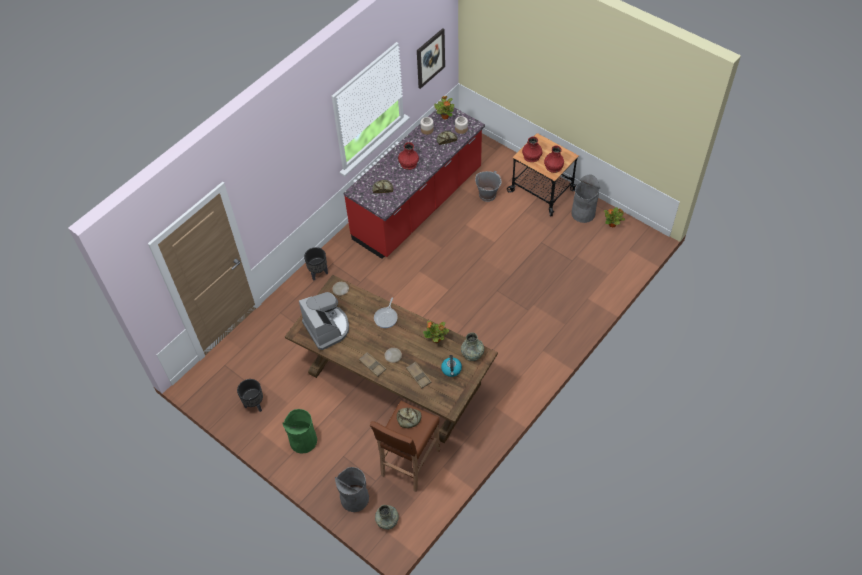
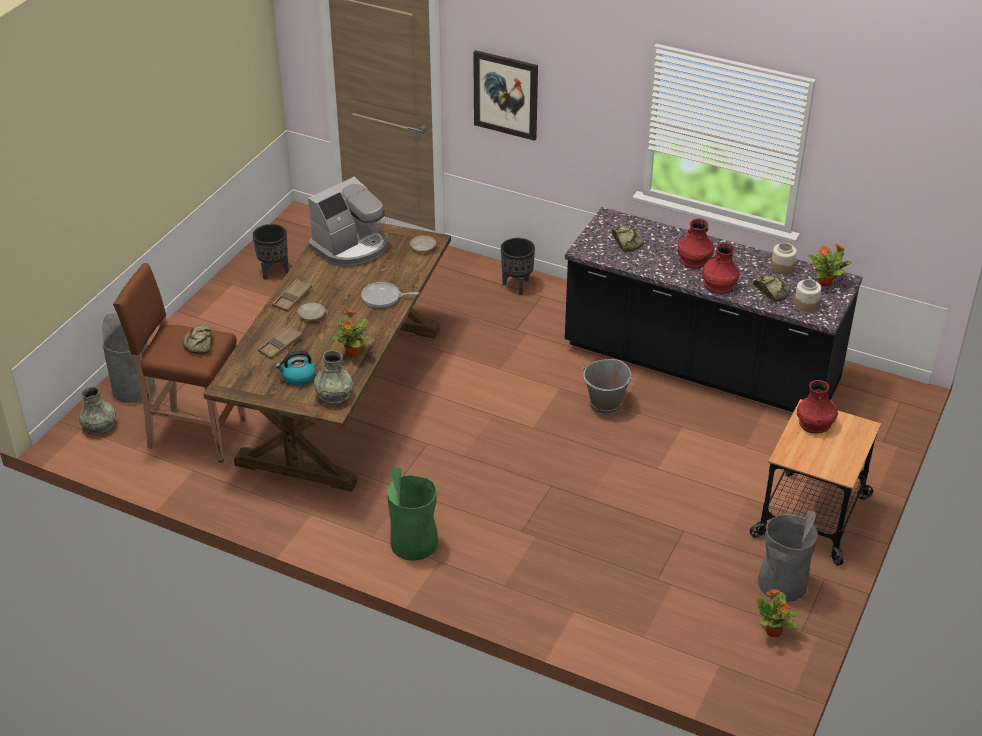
camera: 75 degrees right, 15 degrees down
(303, 440) = (222, 325): green trash can -> green trash can (414, 542)
(418, 205) = (700, 366): red counter -> black counter
(430, 58) = (884, 185): picture -> picture (506, 95)
(487, 195) = (764, 445): grey bucket -> grey bucket (605, 404)
(553, 167) = (803, 455): red vase -> red vase (718, 284)

